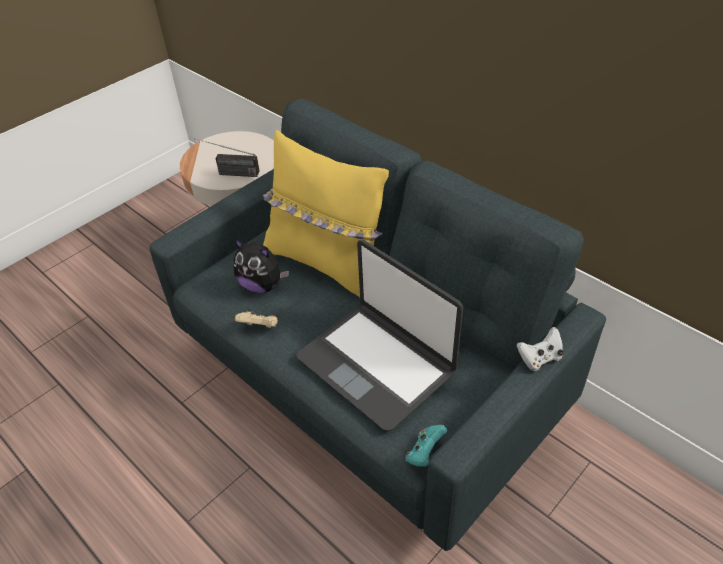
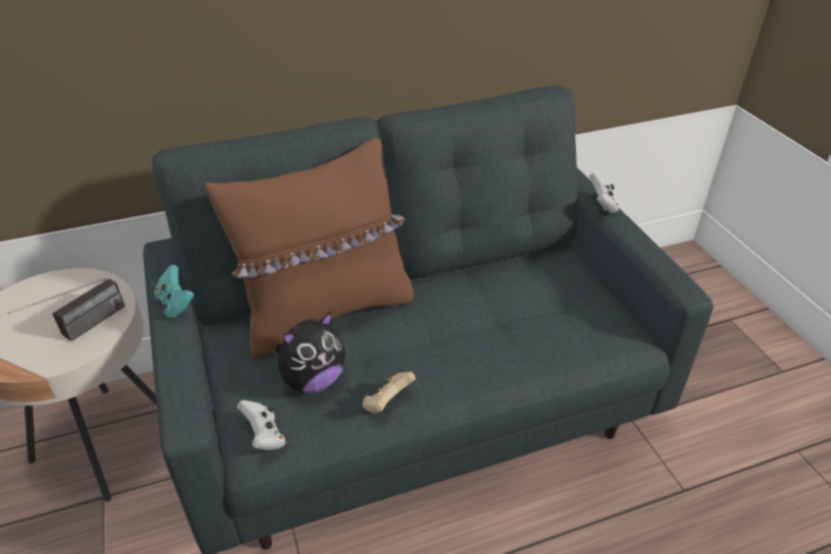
camera: 65 degrees left, 5 degrees down
(206, 285) = (264, 436): none -> white game controller
(325, 263) = (326, 312): yellow pillow -> brown pillow
(377, 364) = (510, 325): laptop -> none
(424, 453) = (638, 333): turquoise game controller -> turquoise game controller (176, 304)

